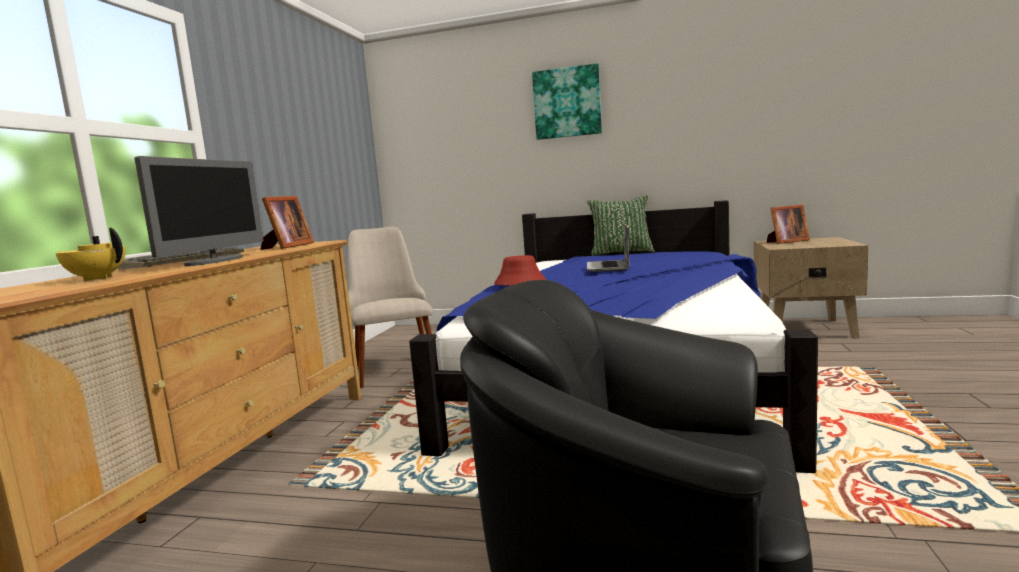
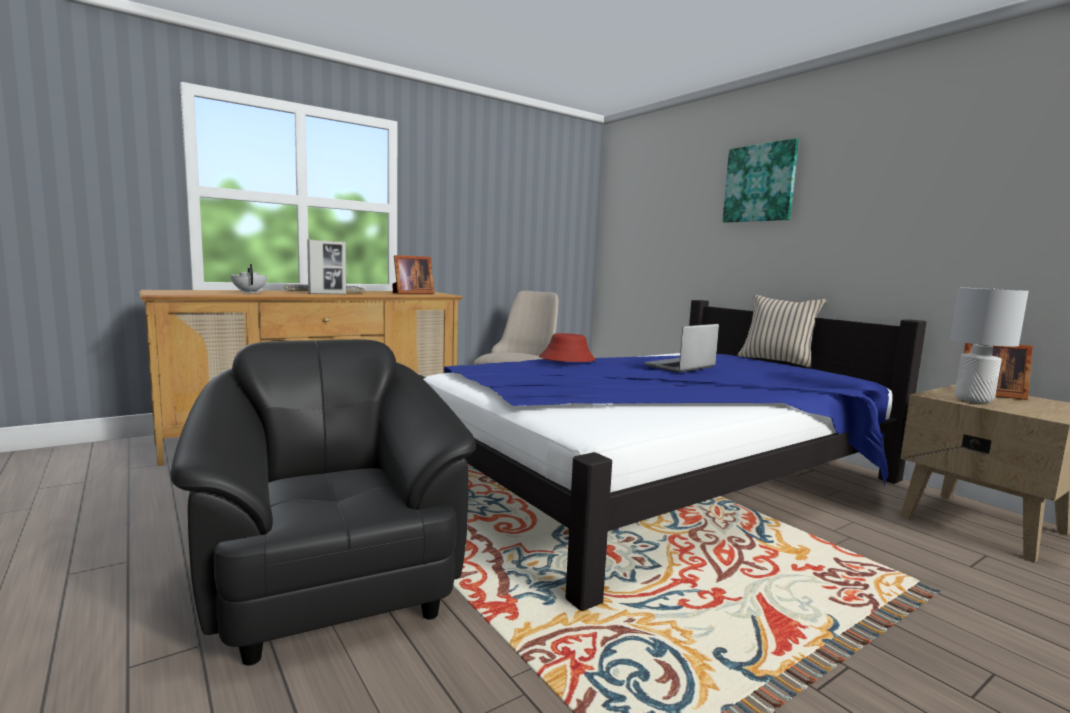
camera: 40 degrees right, 0 degrees up
(96, 278) = (250, 292): yellow teapot -> white teapot
(215, 261) = (327, 294): monitor -> picture frame
(621, 253) = (777, 361): green pillow -> beige pillow
(801, 246) = (972, 401): none -> grey table lamp

